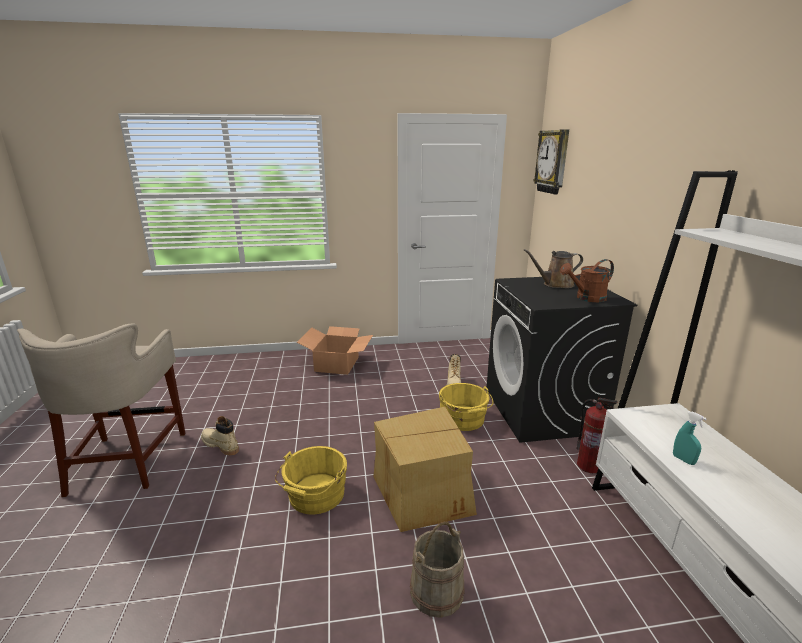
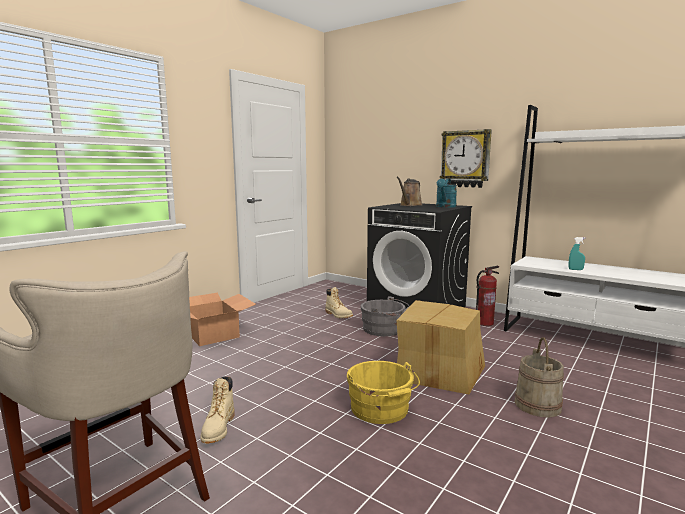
camera: 45 degrees left, 10 degrees down
(220, 445) = (218, 428): beige boot -> beige boot turned 75 degrees counterclockwise
(463, 420) = (384, 329): yellow bucket -> grey bucket
(553, 162) = (347, 124): wall clock -> wall clock (465, 159)
(586, 298) = (445, 207): brown watering can -> turquoise watering can

